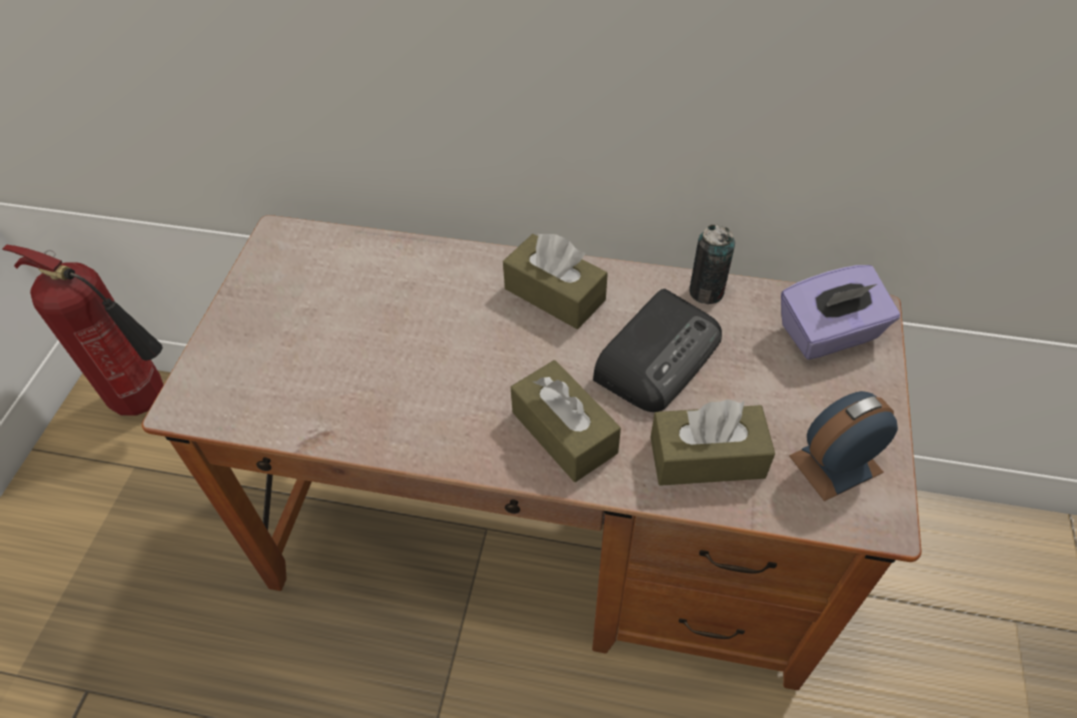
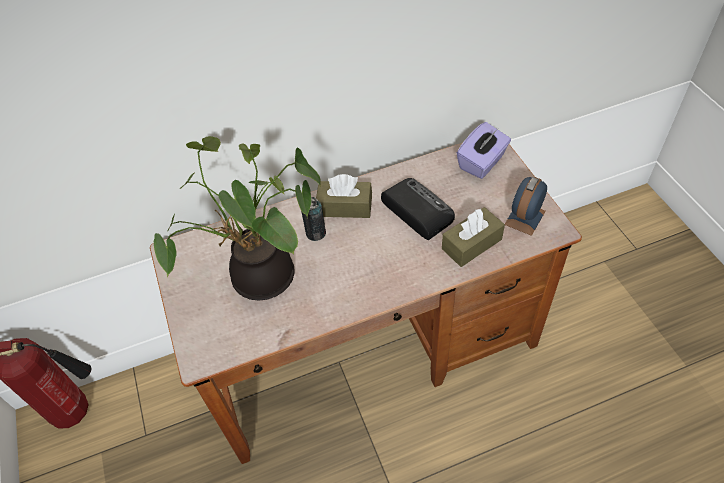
camera: 30 degrees left, 0 degrees up
(352, 341) = (261, 282): none -> potted plant
(564, 432) = (401, 267): brown tissue box -> none
(658, 355) = (416, 210): radio -> radio turned 45 degrees counterclockwise
(706, 292) = (415, 170): can -> can (316, 233)

